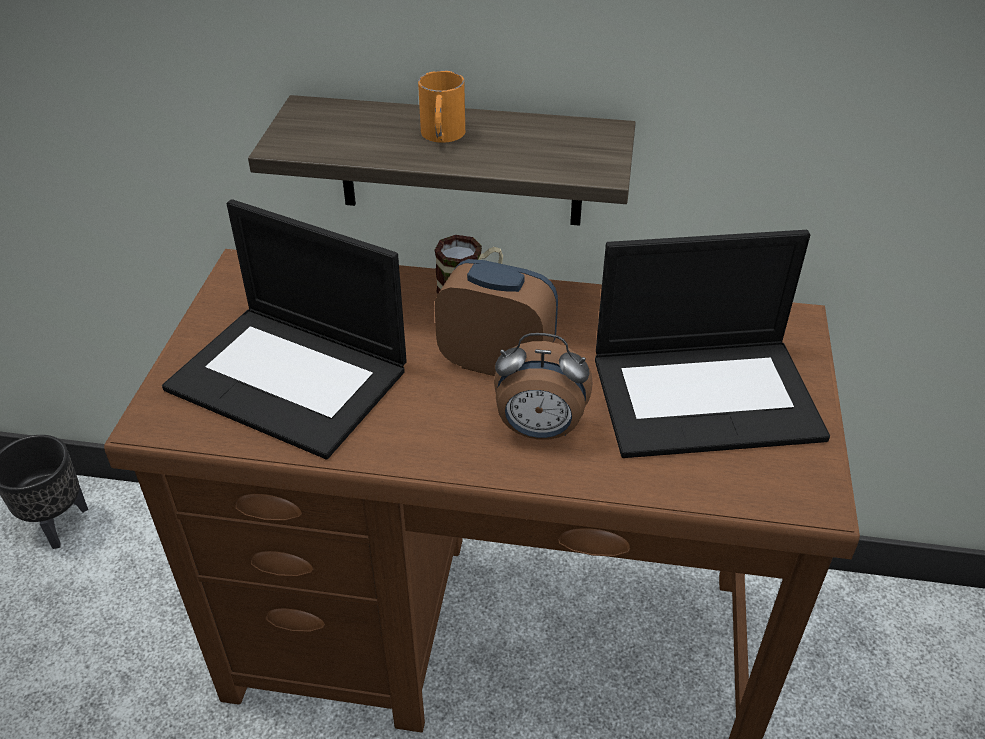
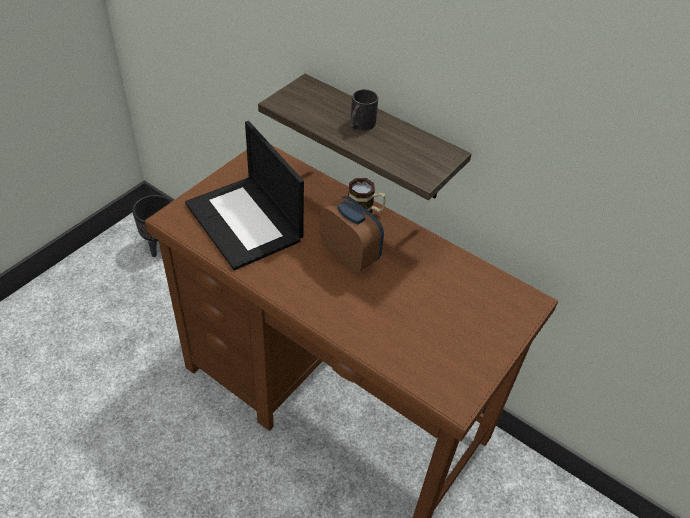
camera: 25 degrees right, 5 degrees up
(442, 136) = (360, 125): orange mug -> black mug
(539, 430) = (343, 301): alarm clock -> none
(707, 395) = (445, 321): laptop -> none

